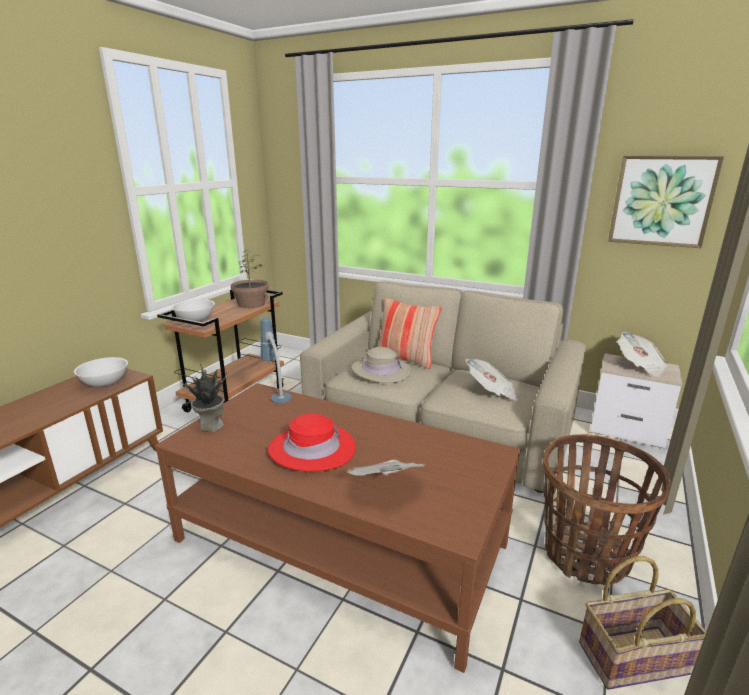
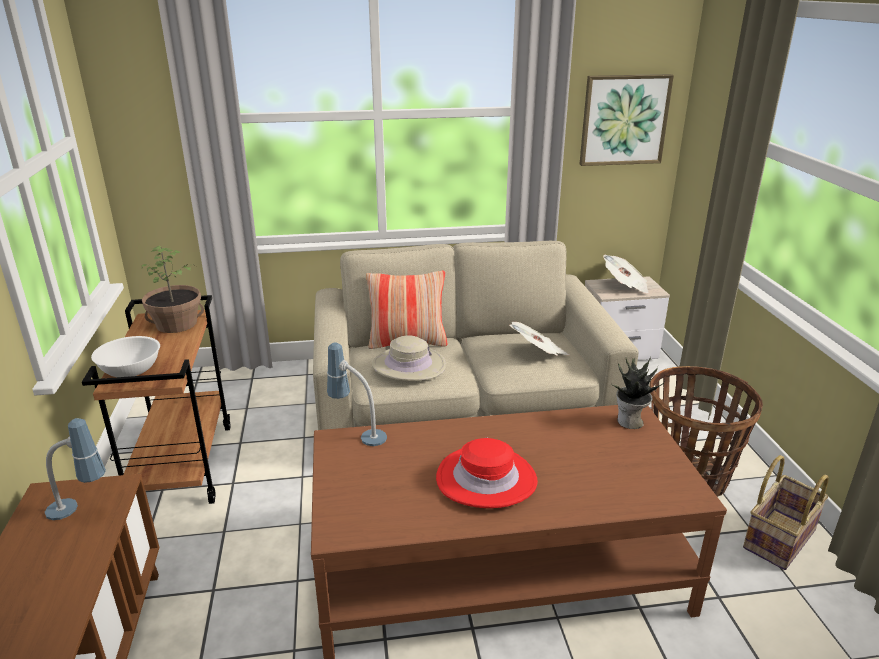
camera: 35 degrees left, 5 degrees up
(104, 382) = (81, 511): white bowl -> table lamp
(210, 426) = (343, 503): potted plant -> potted plant (630, 422)
(385, 485) = (594, 483): newspaper -> none

